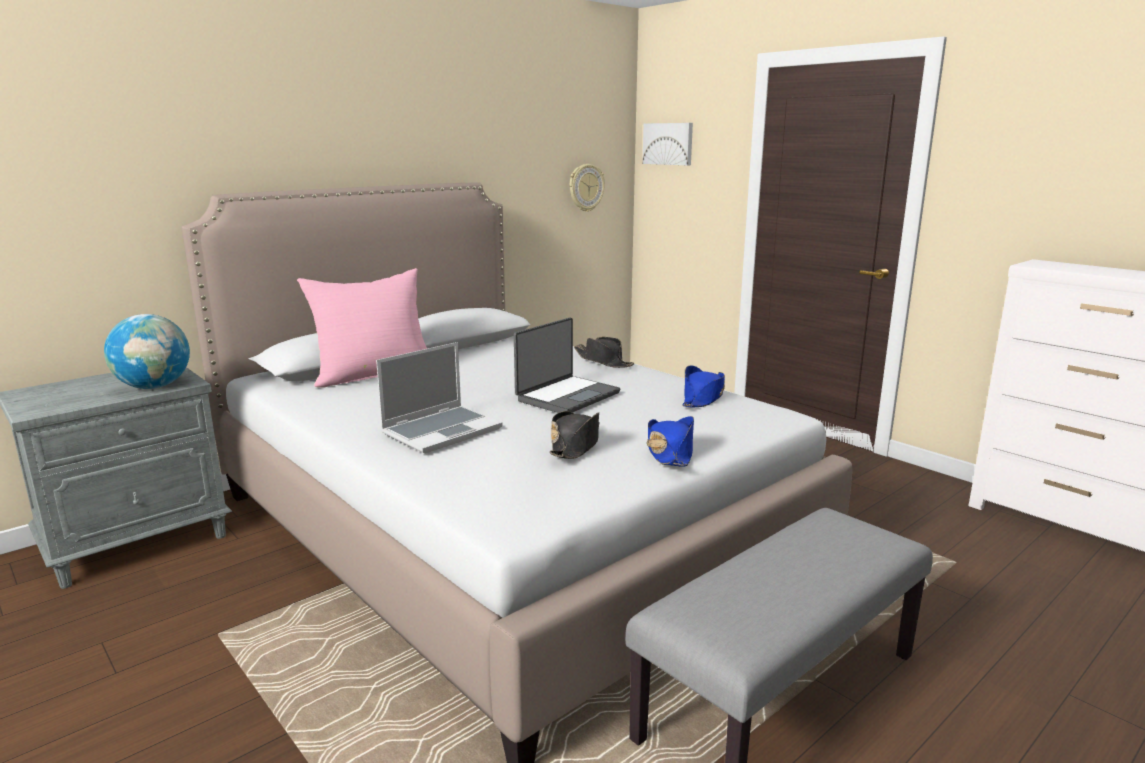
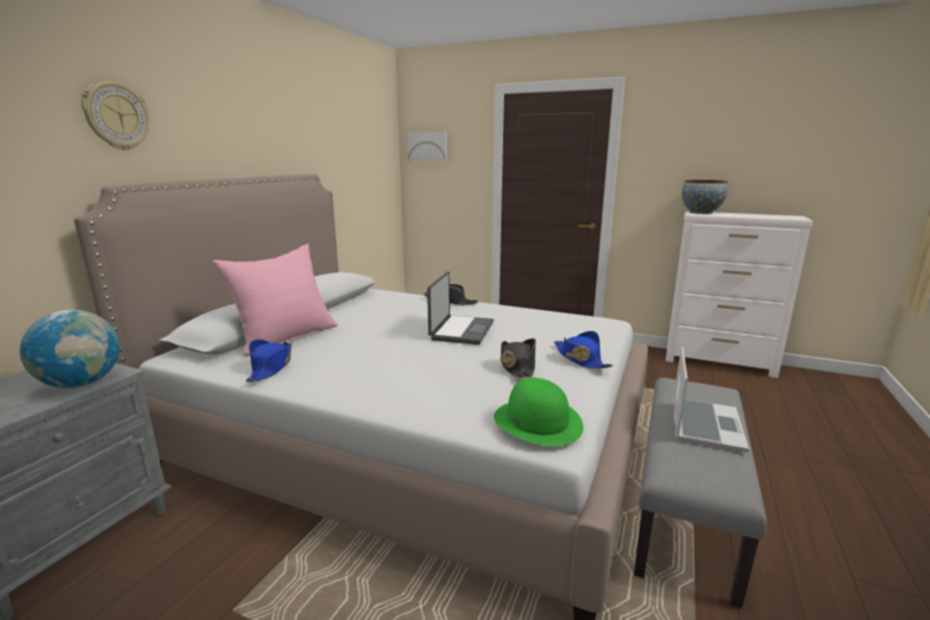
camera: 25 degrees left, 0 degrees up
(442, 430) = (405, 373): laptop -> laptop (704, 425)
(513, 503) = (538, 421): none -> green hat
(586, 187) = (374, 178): wall clock -> wall clock (116, 116)
(703, 397) = (547, 317): blue hat -> blue hat (271, 367)
(1050, 264) = (701, 213): none -> bowl

